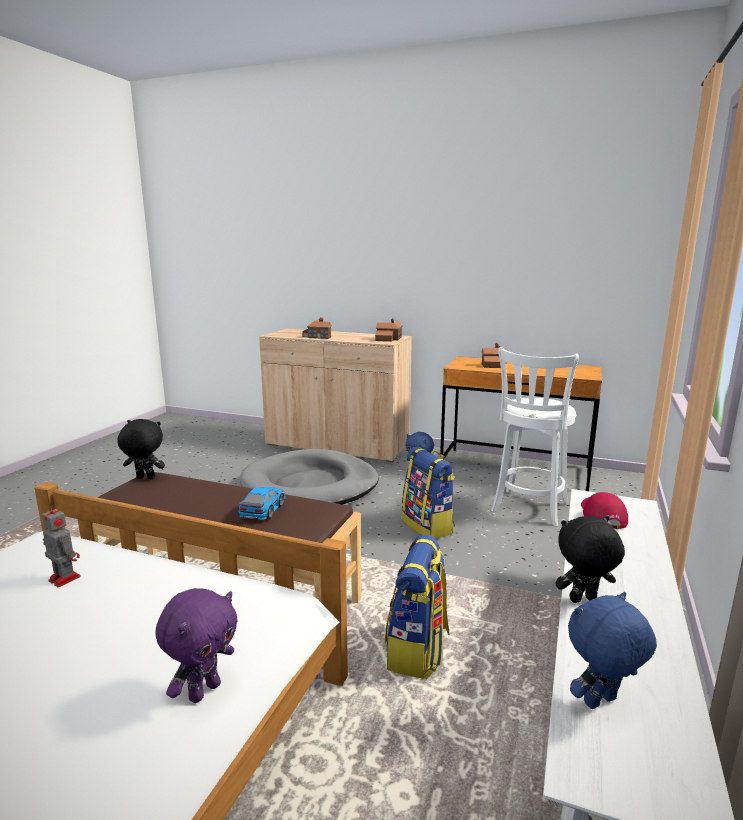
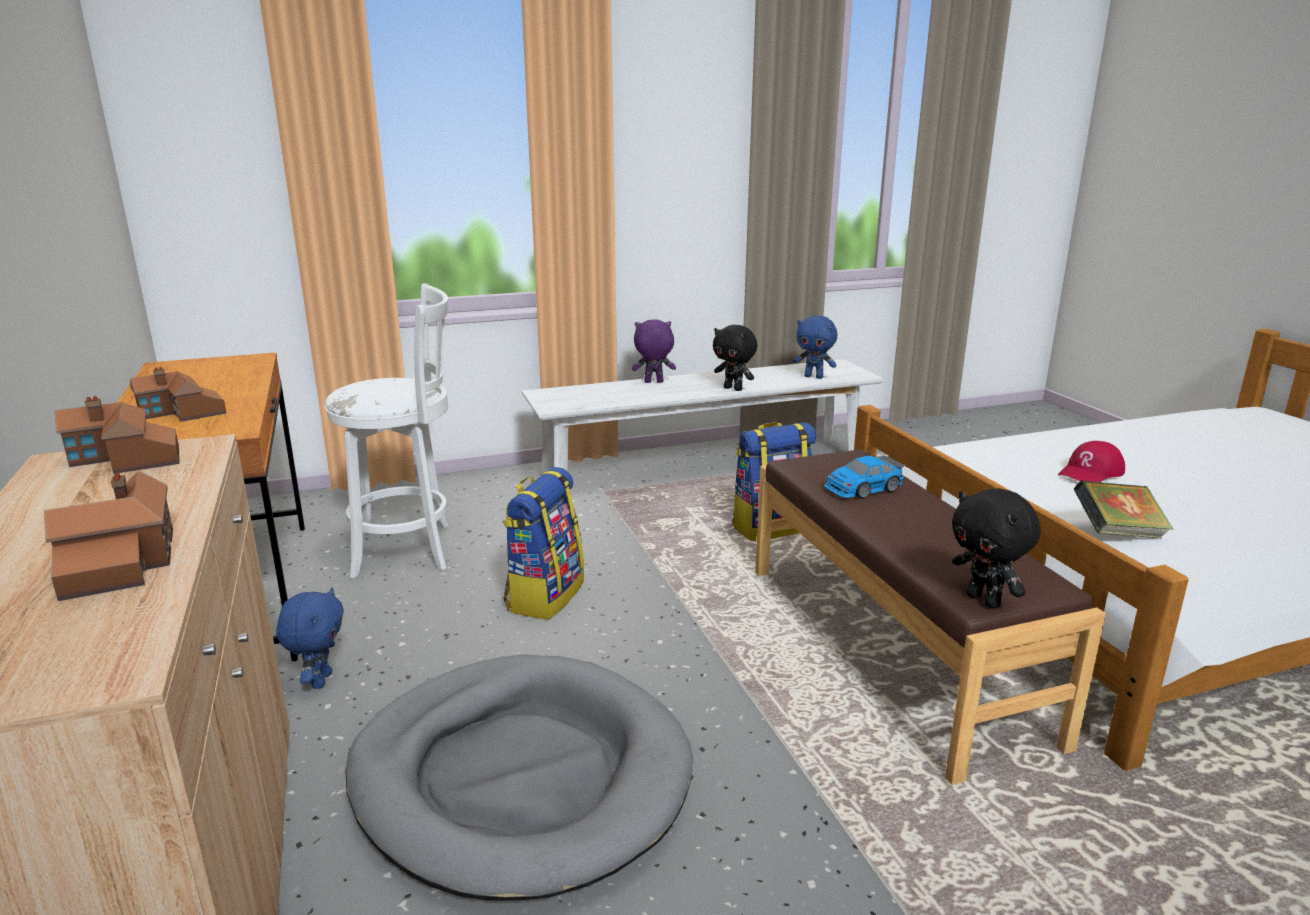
camera: 130 degrees left, 5 degrees up
(63, 578) = (1117, 533): toy robot -> book
(204, 690) = (1009, 440): purple plush toy -> purple plush toy (653, 382)
(601, 515) = (587, 399): red cap -> red cap (1091, 473)

